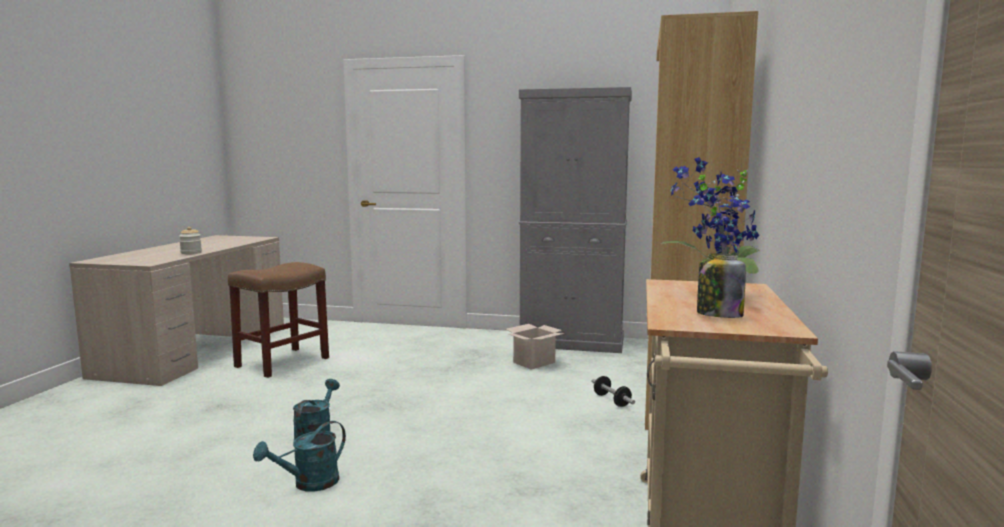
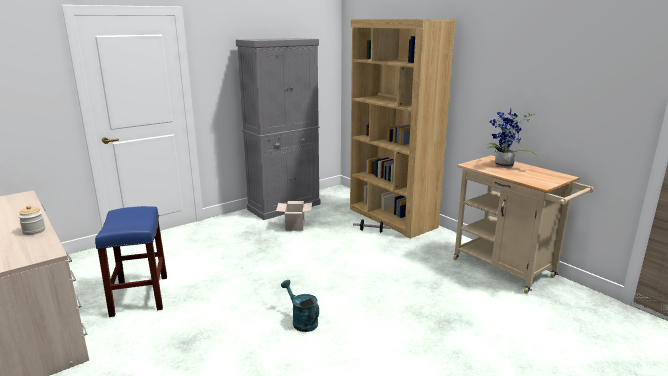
camera: 50 degrees left, 10 degrees up
(282, 362) = (140, 296): brown stool -> blue stool
(309, 484) = (359, 340): turquoise watering can -> none
(718, 315) = (537, 176): jar -> none

